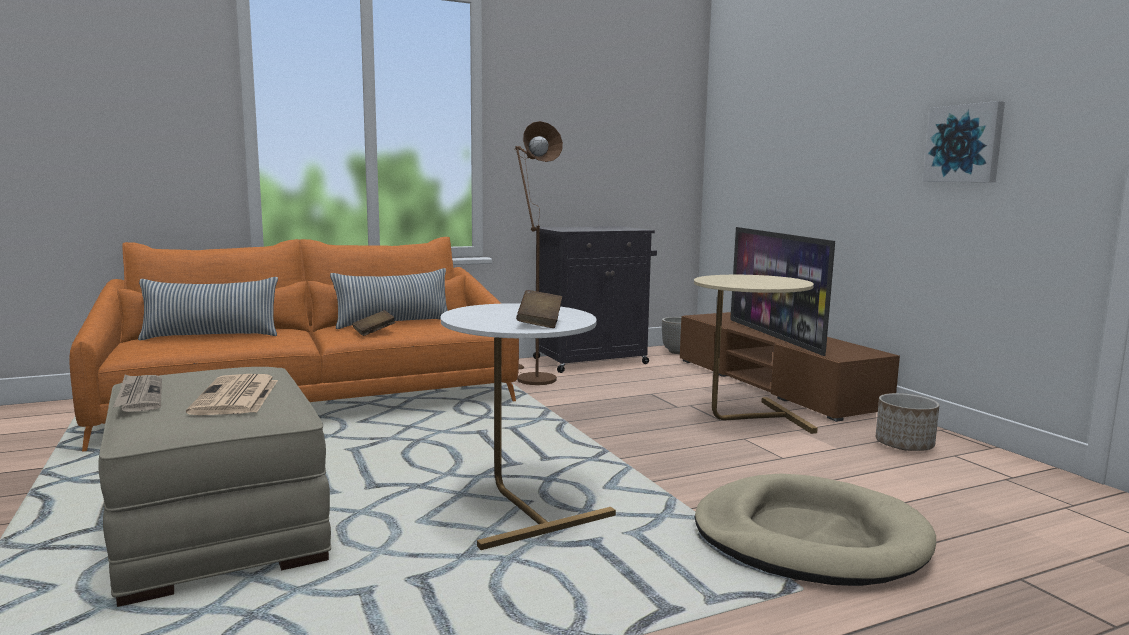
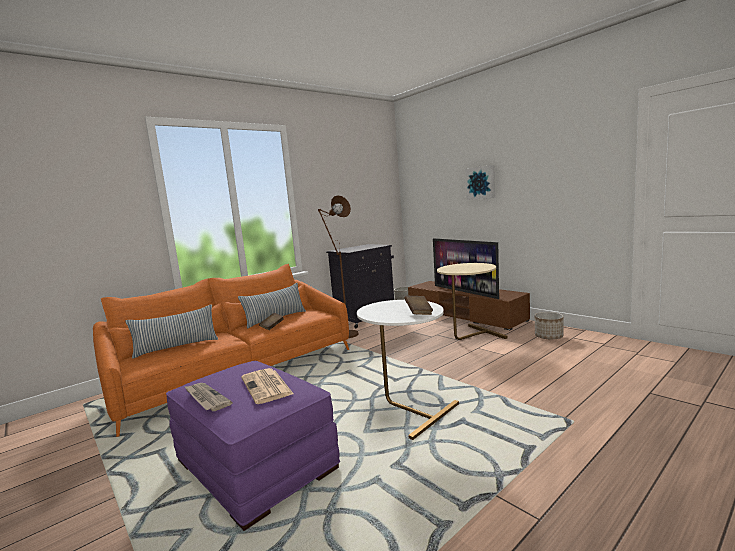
camera: 15 degrees left, 0 degrees up
(218, 528) = (254, 464): beige ottoman -> purple ottoman
(809, 538) = (552, 394): beige dog bed -> none
(965, 143) = (551, 190): picture -> picture (481, 182)

